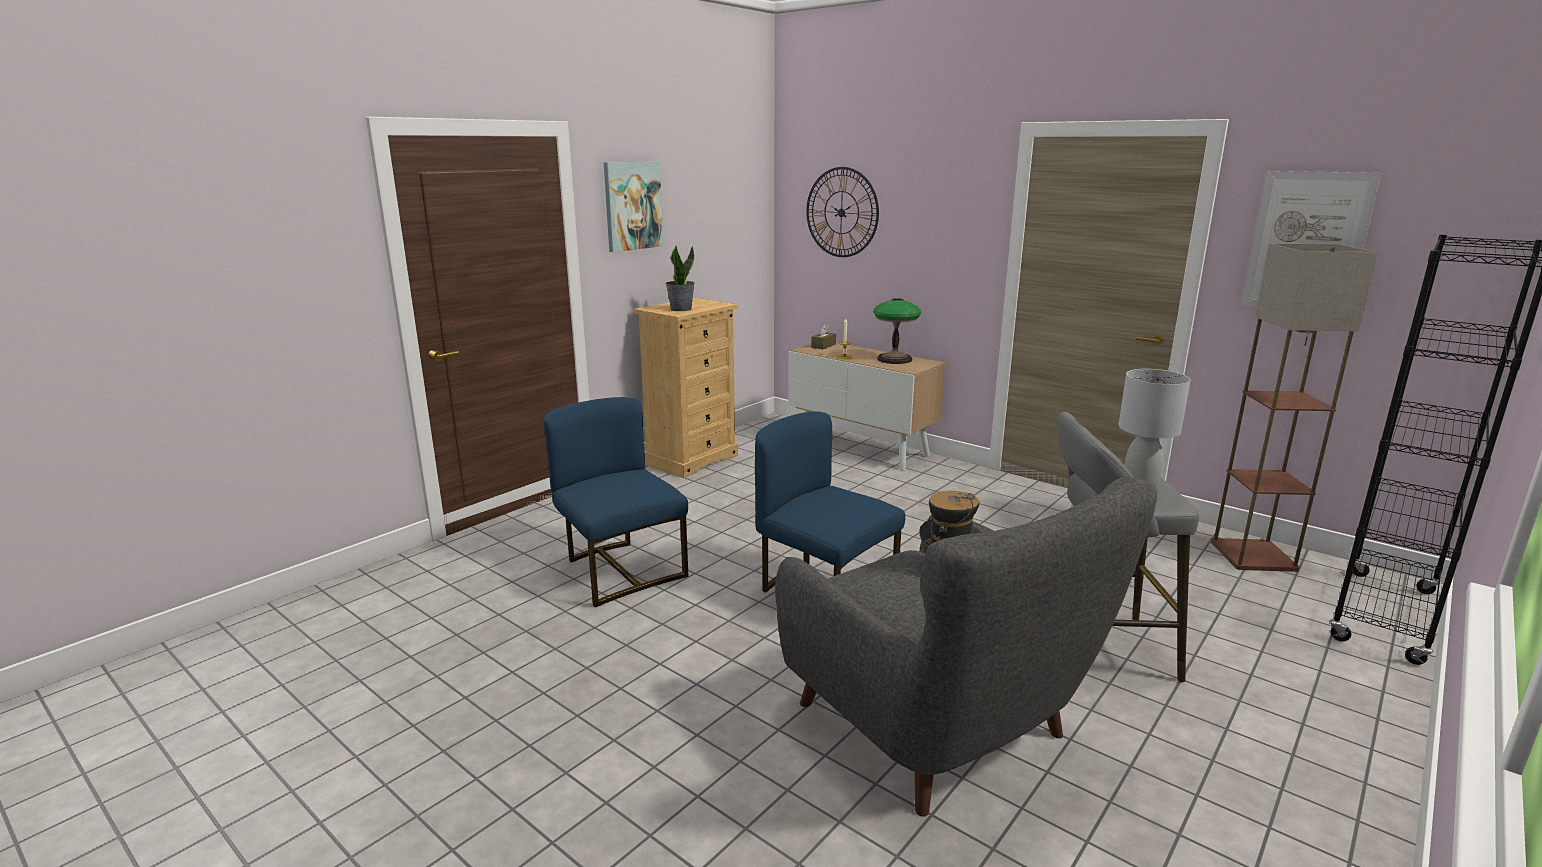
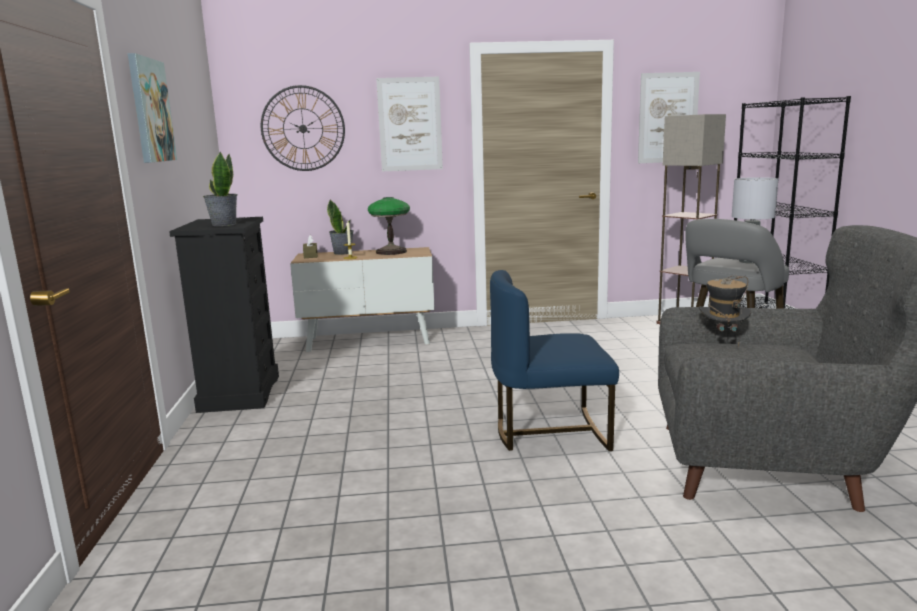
camera: 45 degrees left, 5 degrees down
(620, 570) = (365, 494): blue chair -> none
(691, 459) = (239, 393): beige dresser -> black dresser
(855, 349) = (343, 253): none -> potted plant
(943, 218) = (410, 124): none -> picture

